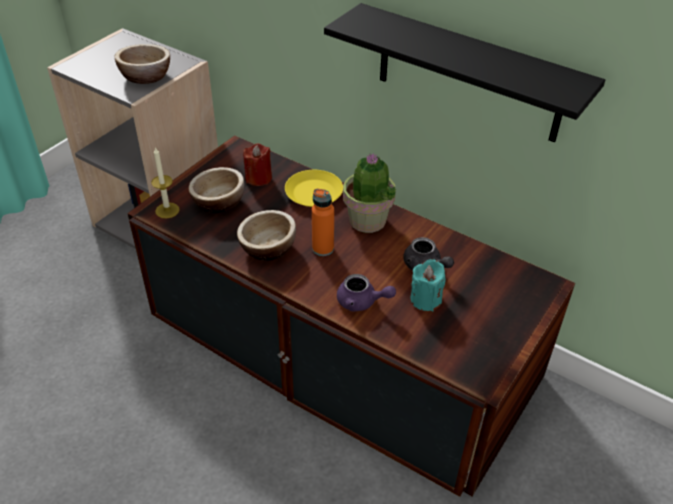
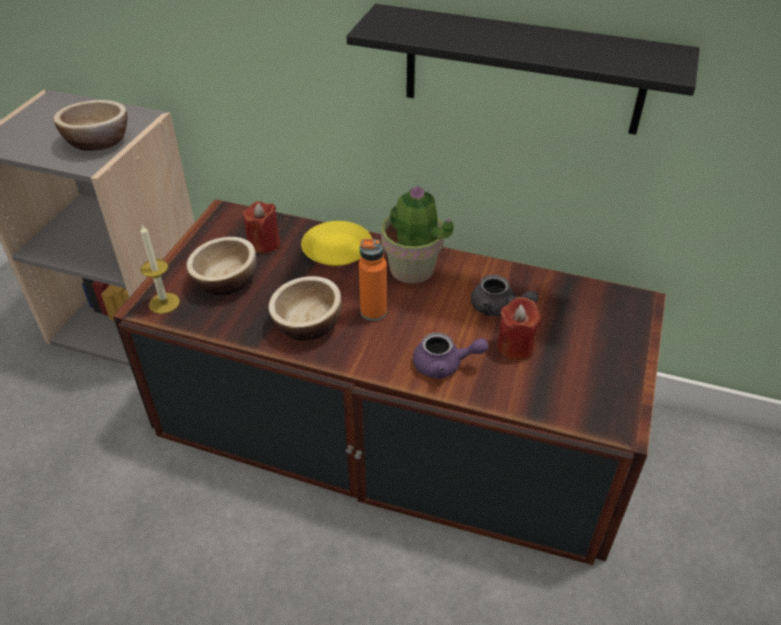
camera: 15 degrees left, 0 degrees up
(426, 299) = (515, 346): turquoise candle -> red candle

